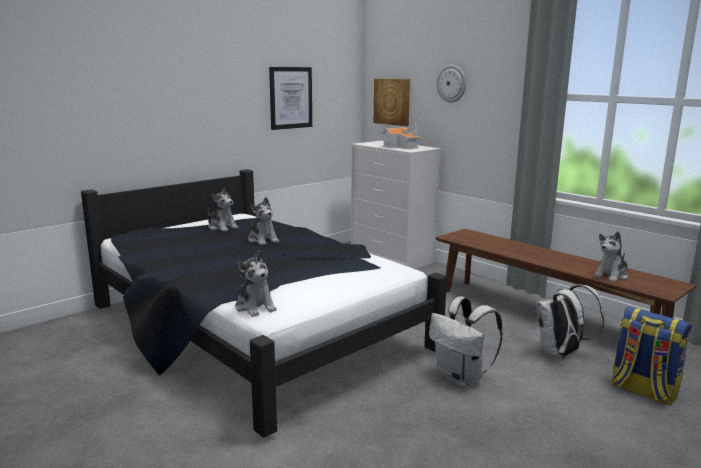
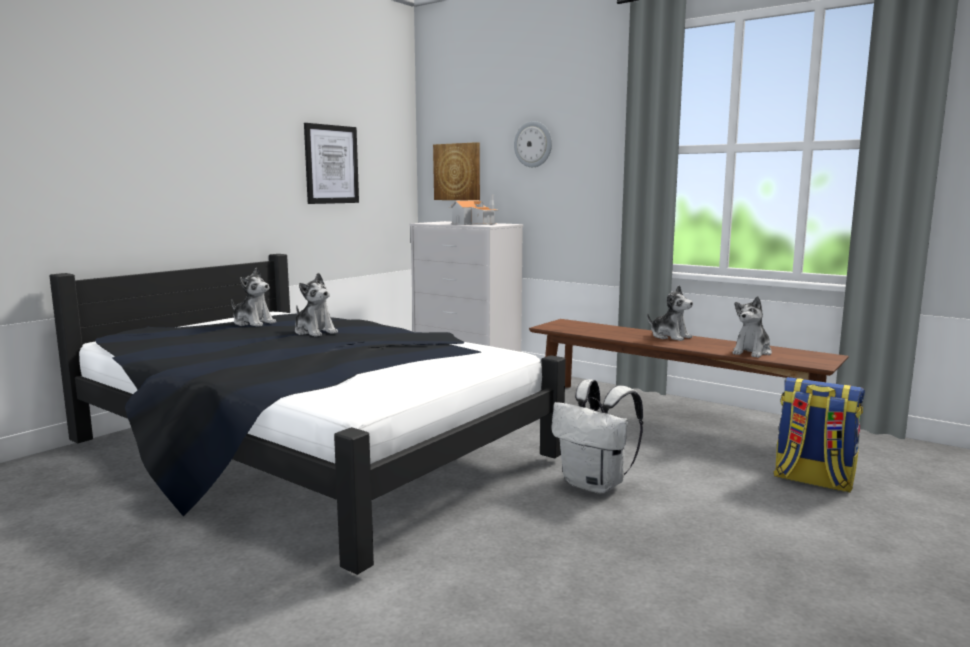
camera: 10 degrees left, 5 degrees down
(255, 307) = (330, 397): plush toy -> plush toy (670, 336)
(560, 354) = (704, 451): white backpack -> none

